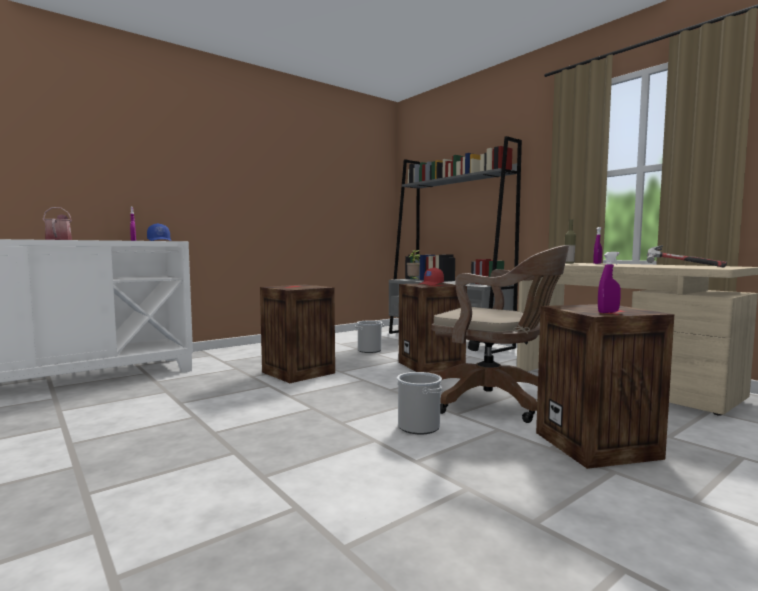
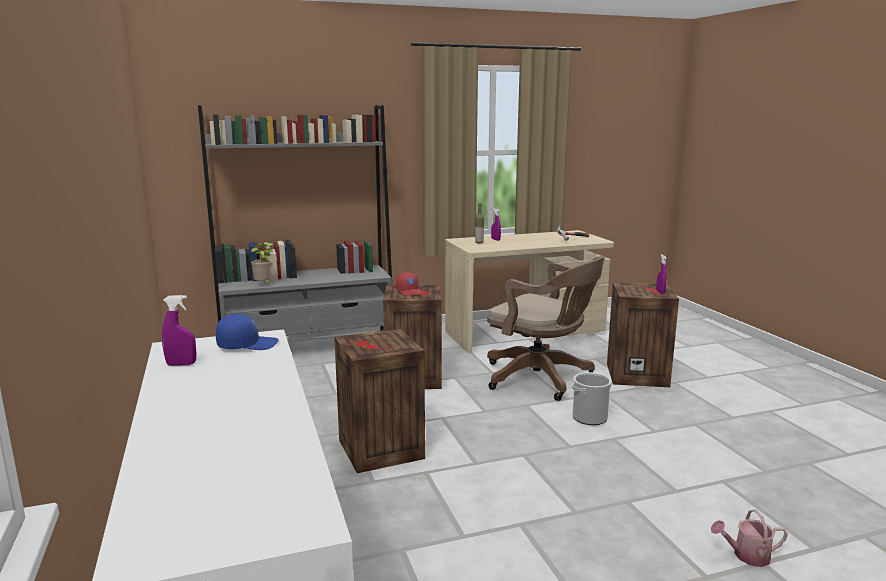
camera: 70 degrees left, 10 degrees up
(59, 240) = (245, 412): watering can -> watering can (746, 556)
(369, 350) = (310, 394): bucket -> none
(495, 401) = (542, 379): brown office chair -> brown office chair turned 75 degrees clockwise

